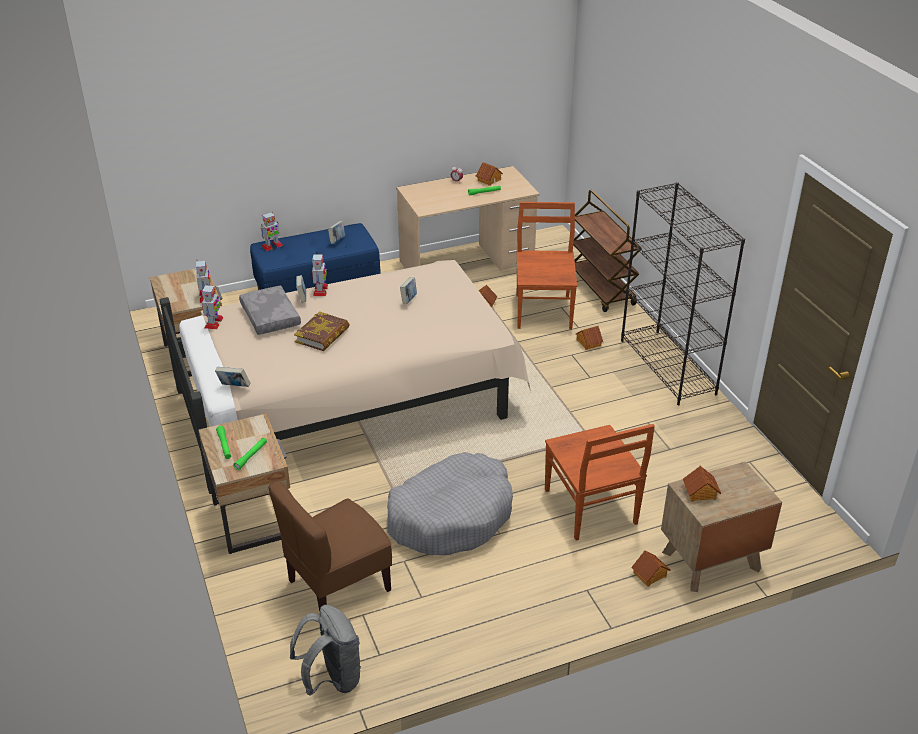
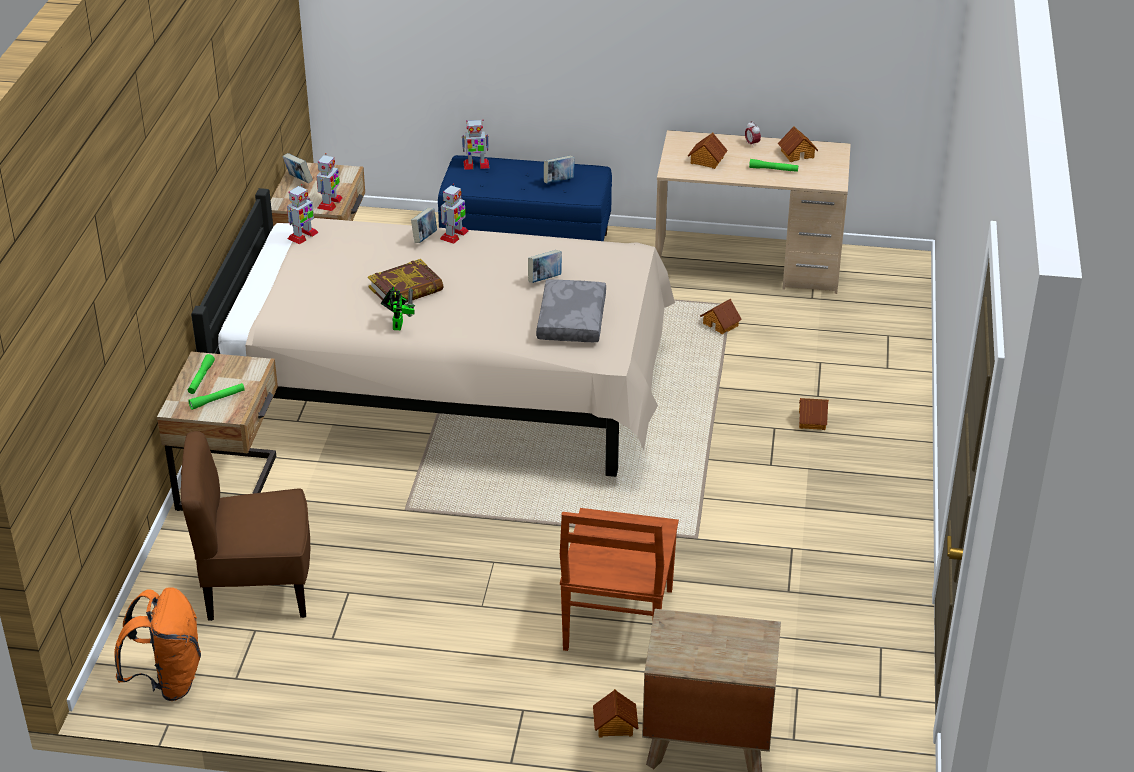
camera: 30 degrees right, 0 degrees up
(234, 387) = (259, 316): book -> book (298, 180)
(269, 317) = (368, 248): grey pillow -> grey pillow (570, 320)
(331, 679) = (168, 681): grey backpack -> orange backpack
(339, 359) = (398, 323): none -> toy robot
(451, 516) = (444, 564): grey dog bed -> none
(543, 310) = (792, 358): brown chair -> none
(601, 289) = (900, 356): brown cart -> none
(668, 367) = (890, 489): black bookcase -> none
(700, 492) = (682, 635): toy house -> toy house (706, 160)

